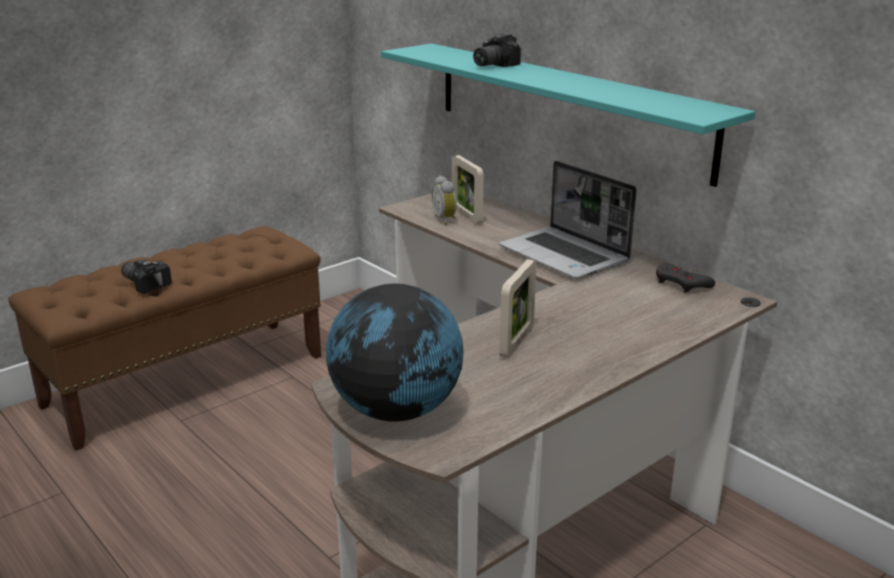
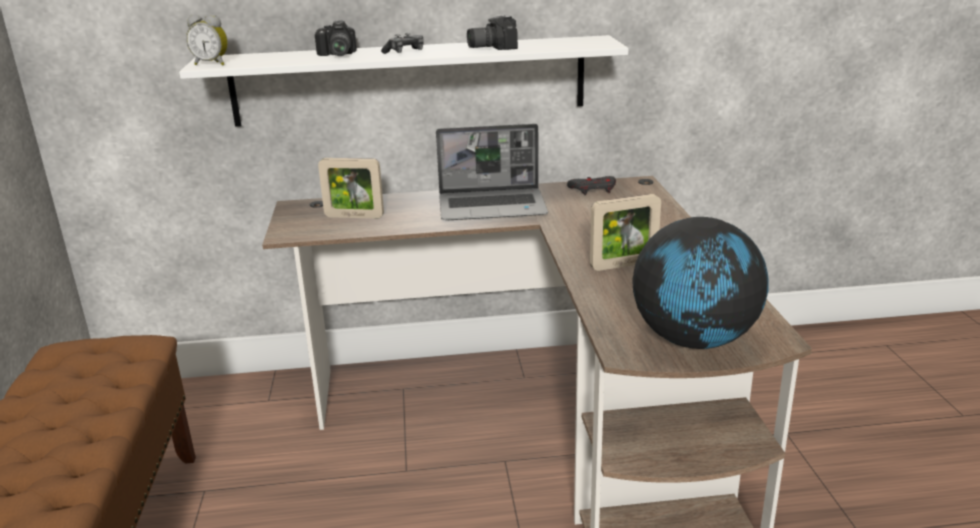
camera: 55 degrees left, 0 degrees up
(146, 283) = (61, 464): camera -> camera (490, 47)
(446, 220) = (346, 225): alarm clock -> alarm clock (212, 64)
(516, 342) = (623, 265): picture frame -> picture frame turned 105 degrees clockwise
(535, 76) = (405, 52): none -> game controller
(566, 108) = (410, 81): turquoise shelf -> white shelf

